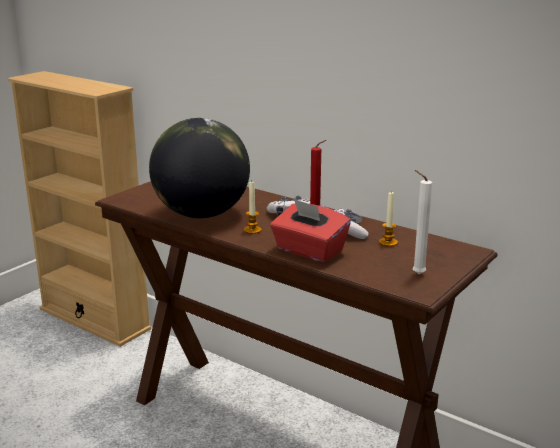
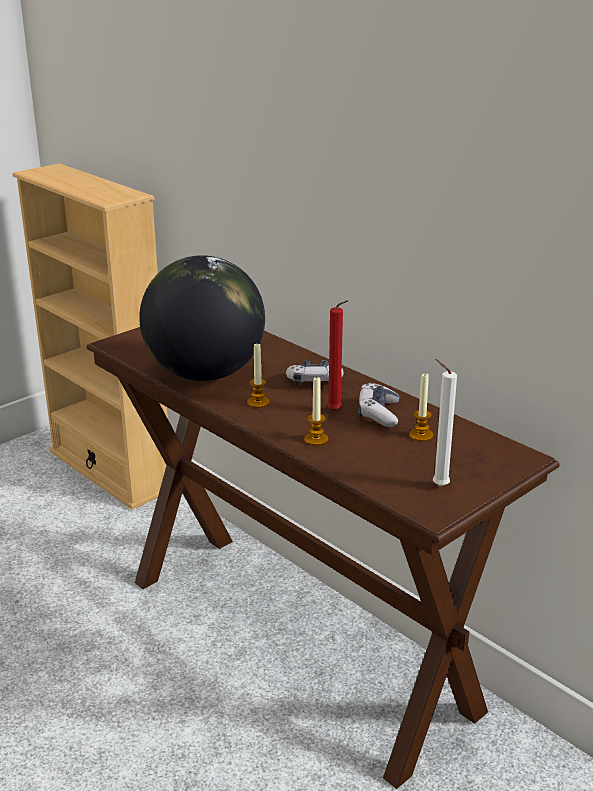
camera: 10 degrees right, 5 degrees up
(309, 251) = (316, 439): red tissue box -> candle

